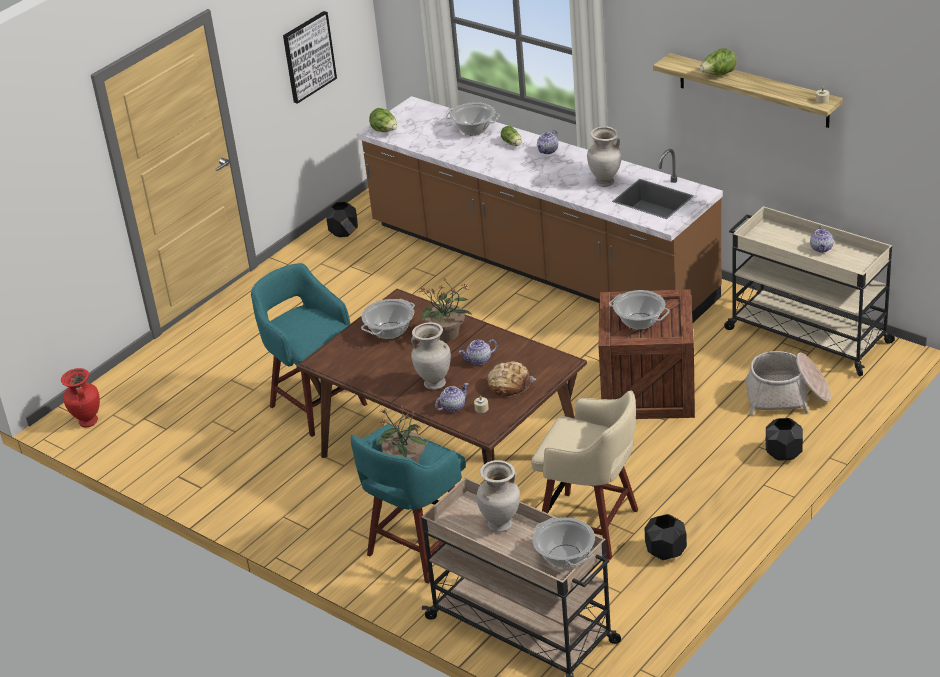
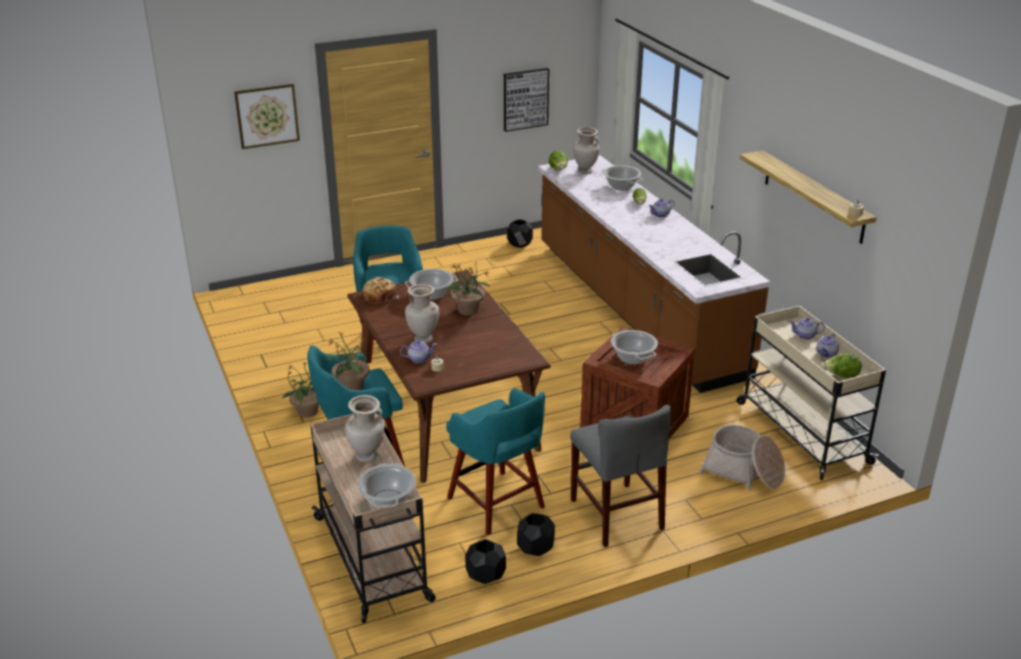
camera: 25 degrees right, 5 degrees down
(56, 183) = (267, 116): none -> picture
(87, 422) = (244, 301): red vase -> none
(301, 517) = (307, 412): none -> potted plant
(479, 360) = (471, 335): teapot -> teapot (805, 336)
(509, 385) = (474, 359): bread -> bread (380, 296)
(591, 526) = (497, 504): beige stool -> turquoise stool
(605, 183) = (681, 248): beige vase -> beige vase (585, 171)
(709, 487) = (616, 514): none -> grey chair
(718, 75) = (786, 173): lettuce -> lettuce (841, 376)
(783, 454) = (700, 514): black planter -> black planter (485, 576)

